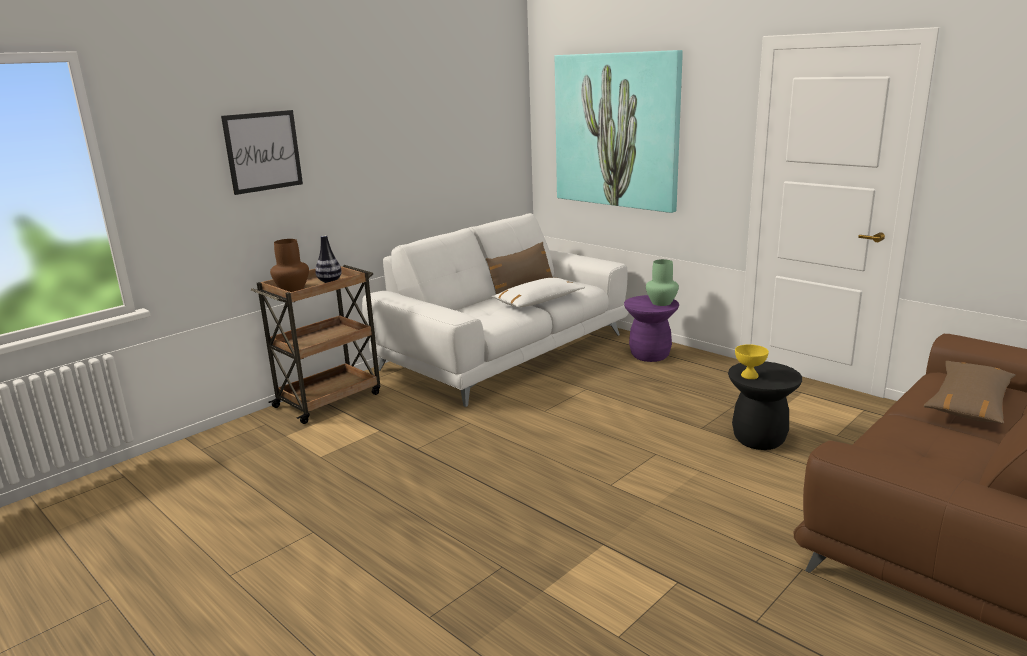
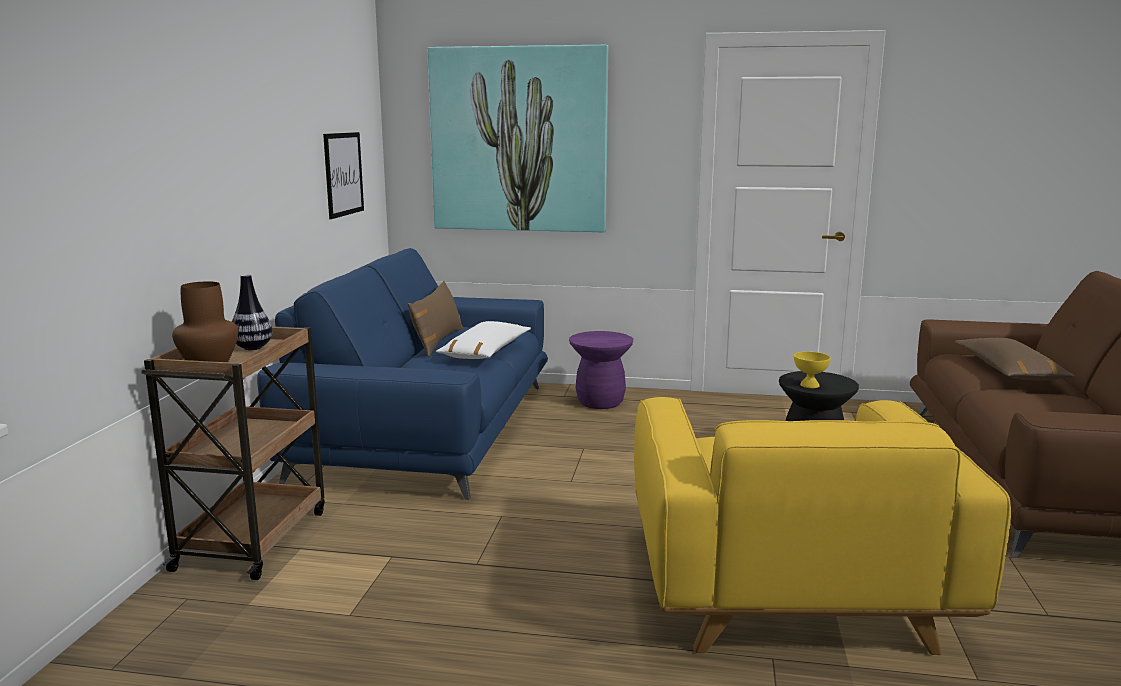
camera: 35 degrees left, 5 degrees down
(263, 151) = (142, 140): picture -> picture (343, 174)
(505, 351) = (429, 429): white sofa -> blue sofa
(582, 527) = (786, 586): none -> yellow armchair
(661, 302) = (611, 336): green vase -> none

